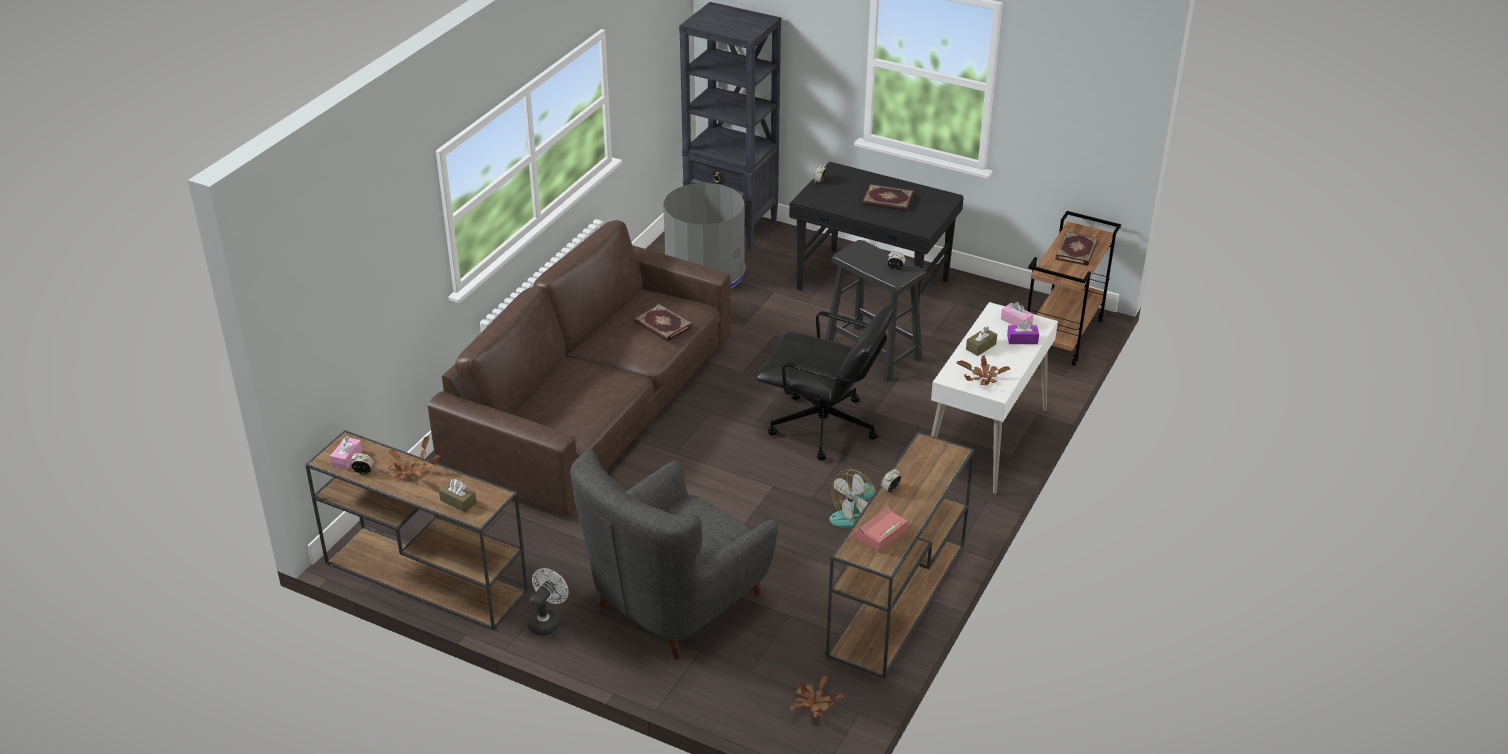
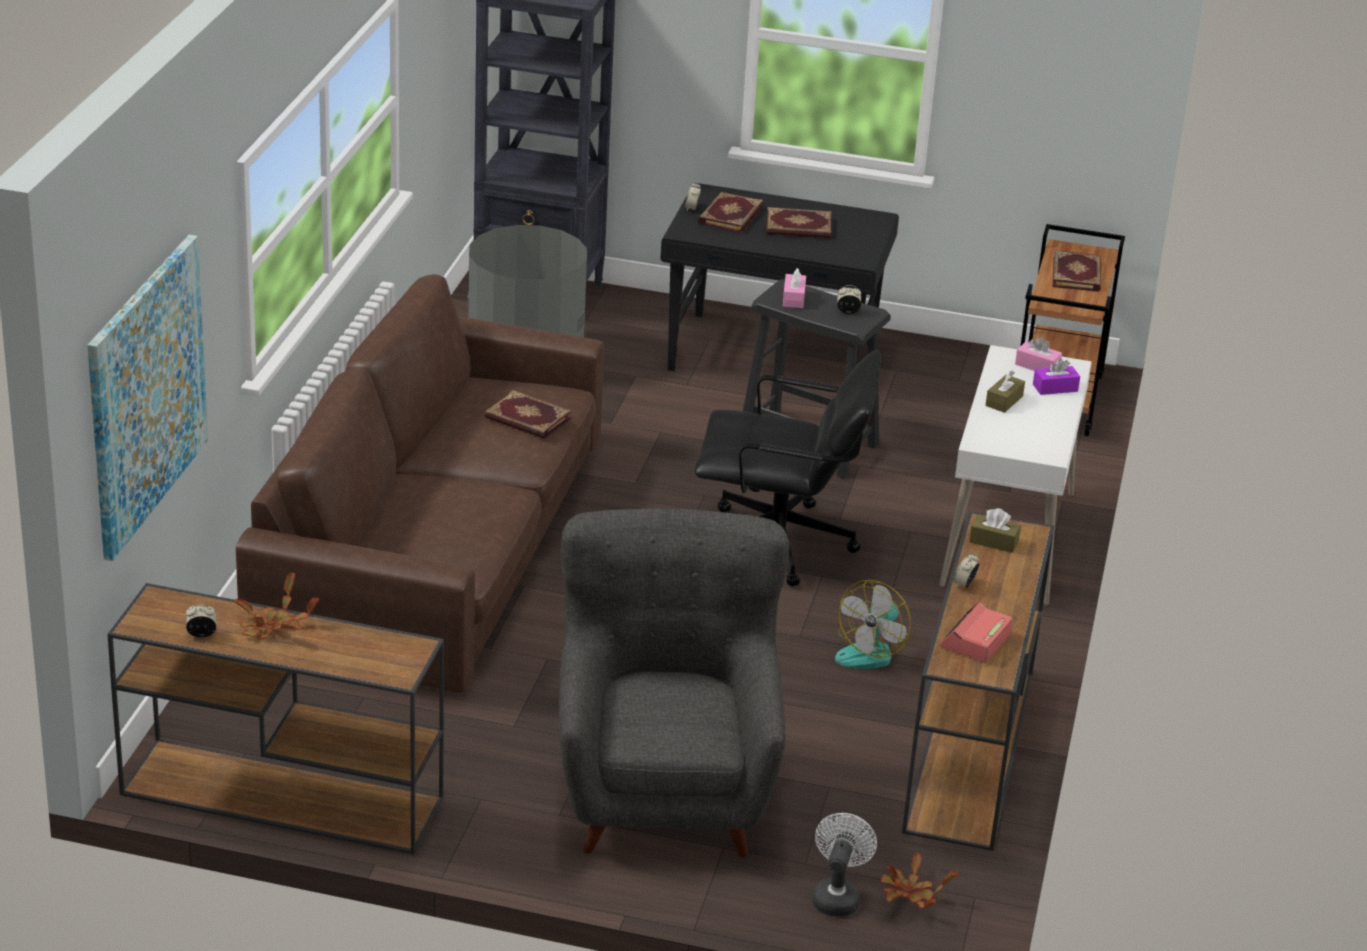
camera: 15 degrees left, 5 degrees down
(344, 308) = (146, 394): none -> picture
(347, 458) = (168, 620): pink tissue box -> pink tissue box (793, 298)
(458, 501) = (363, 659): brown tissue box -> brown tissue box (994, 541)
(547, 621) = (488, 833): white fan -> white fan (837, 896)
(675, 603) = (664, 789): grey armchair -> grey armchair turned 150 degrees clockwise
(843, 188) = (729, 215): none -> book
(982, 378) = (1023, 439): potted plant -> none

